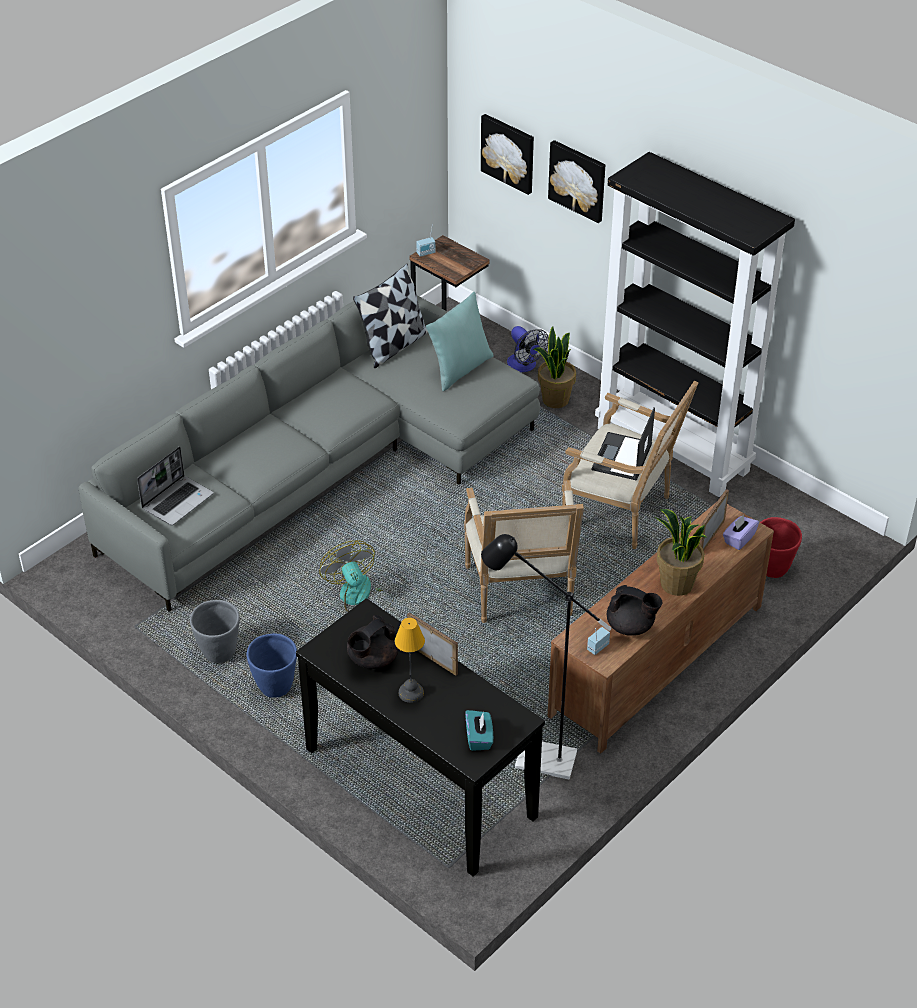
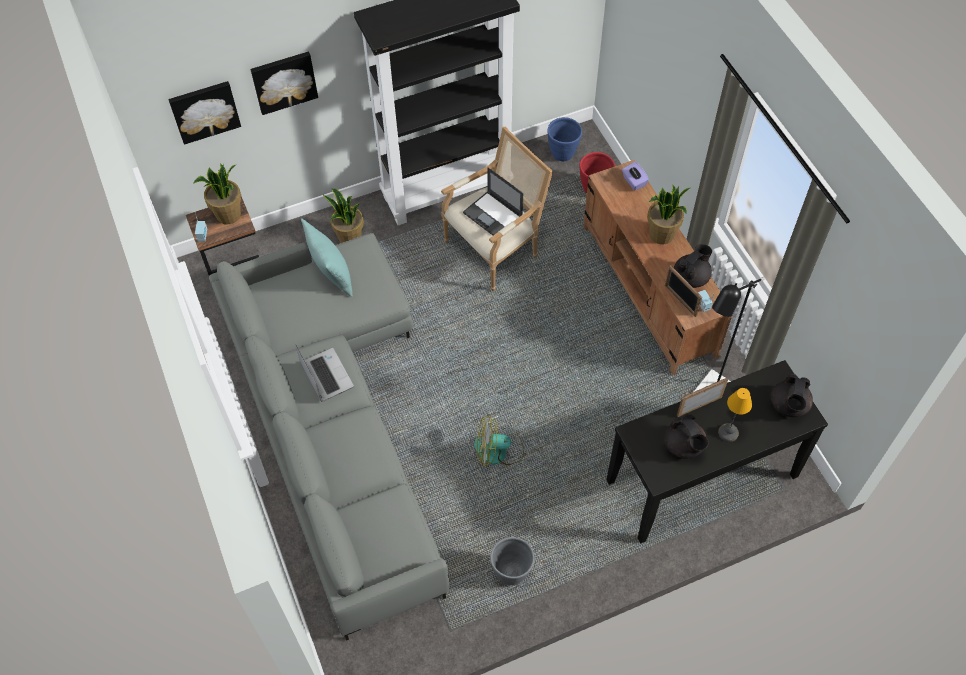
camera: 65 degrees left, 15 degrees up
(178, 501) = (381, 537): laptop -> laptop (325, 375)
(275, 688) = (567, 544): blue planter -> blue planter (563, 154)
(394, 346) = (271, 309): pillow -> none
(461, 259) = (229, 215): none -> potted plant
(479, 738) = (788, 406): turquoise tissue box -> black teapot
(522, 595) = (548, 343): armchair -> none
(524, 366) = (298, 241): fan -> none
(711, 536) = (624, 196): picture frame -> picture frame (680, 300)

